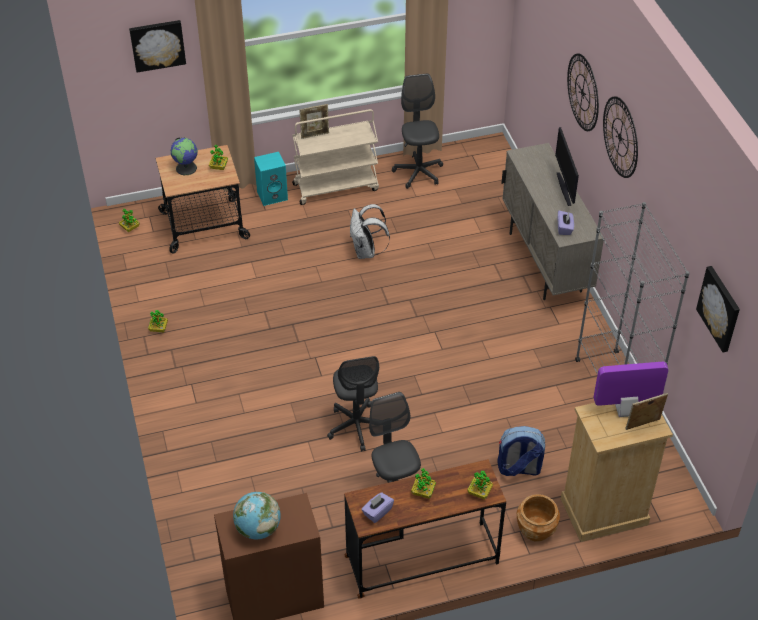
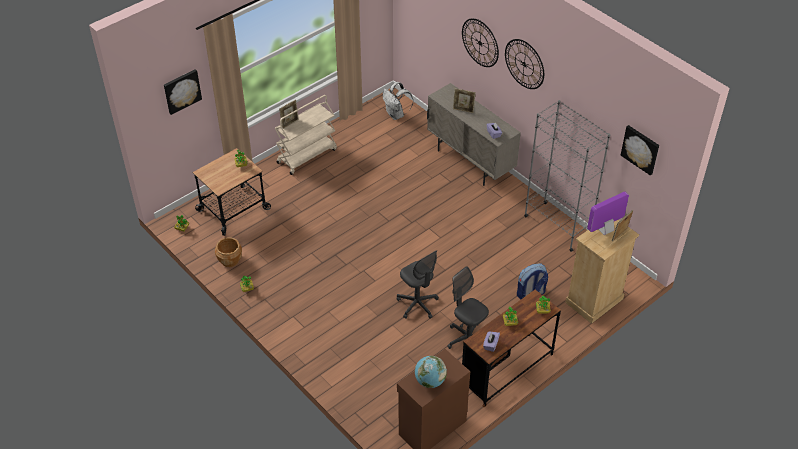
camera: 25 degrees left, 0 degrees up
(186, 168) = (219, 172): globe -> none
(273, 195) = (267, 174): turquoise speaker -> none
(366, 252) = (354, 192): white backpack -> white backpack (396, 115)
(418, 173) = (355, 129): grey office chair -> none
(536, 529) = (562, 326): brown planter -> brown planter (230, 260)
(542, 184) = (463, 110): none -> picture frame
(565, 189) = (479, 109): monitor -> none

